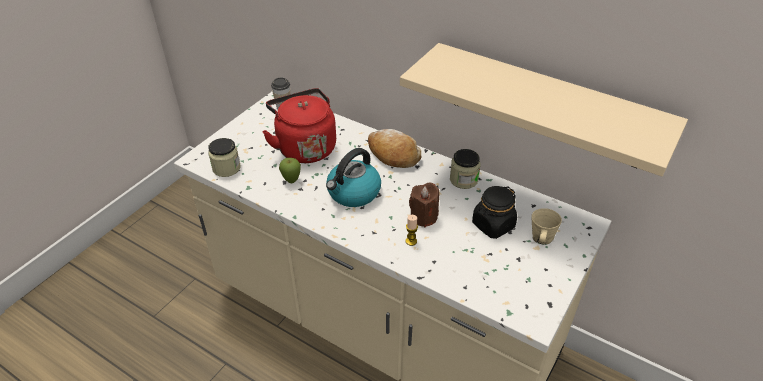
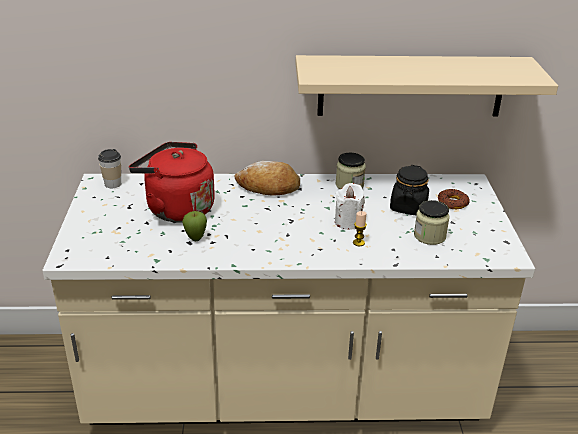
camera: 35 degrees left, 10 degrees down
(226, 168) = (112, 253): jar -> jar (429, 236)
(353, 193) = (267, 227): kettle -> none
(423, 217) = (348, 222): brown candle -> white candle
(541, 238) = (452, 203): beige mug -> donut

